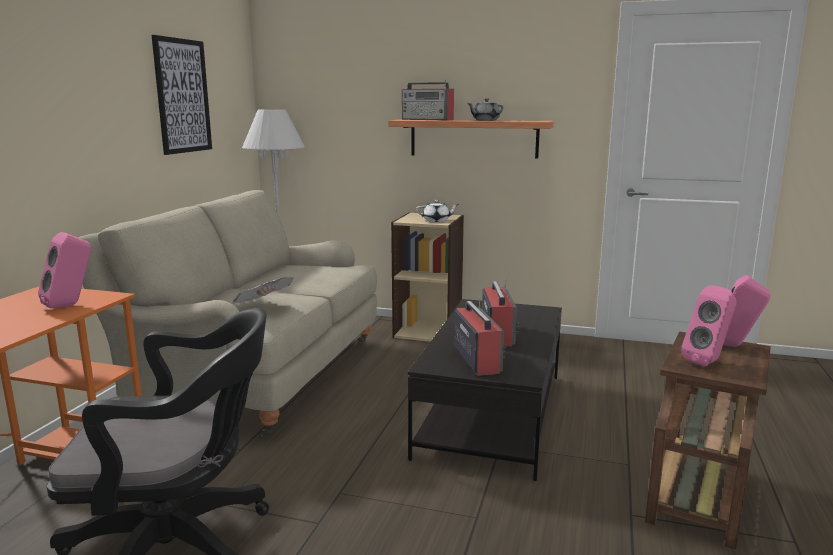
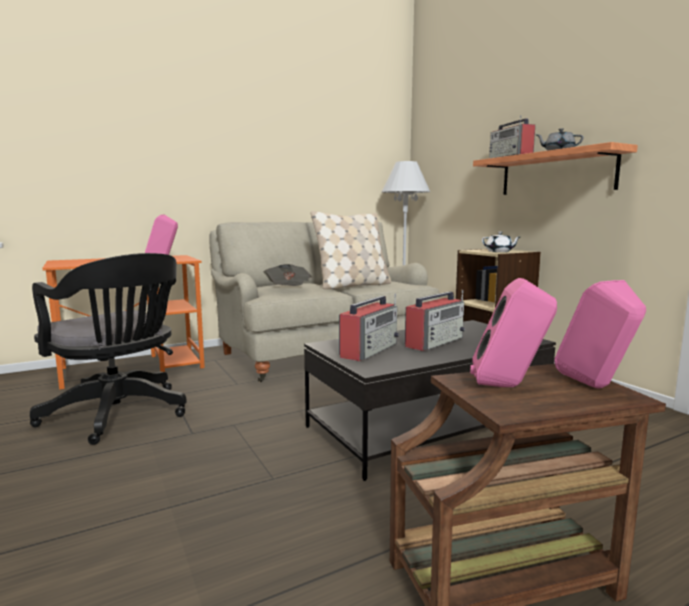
camera: 45 degrees right, 5 degrees down
(182, 96) = (328, 150): picture -> none
(300, 283) = (352, 285): none -> beige pillow

